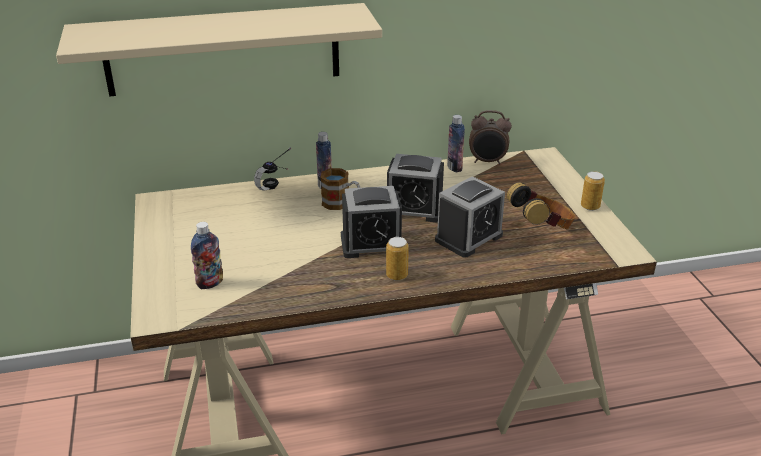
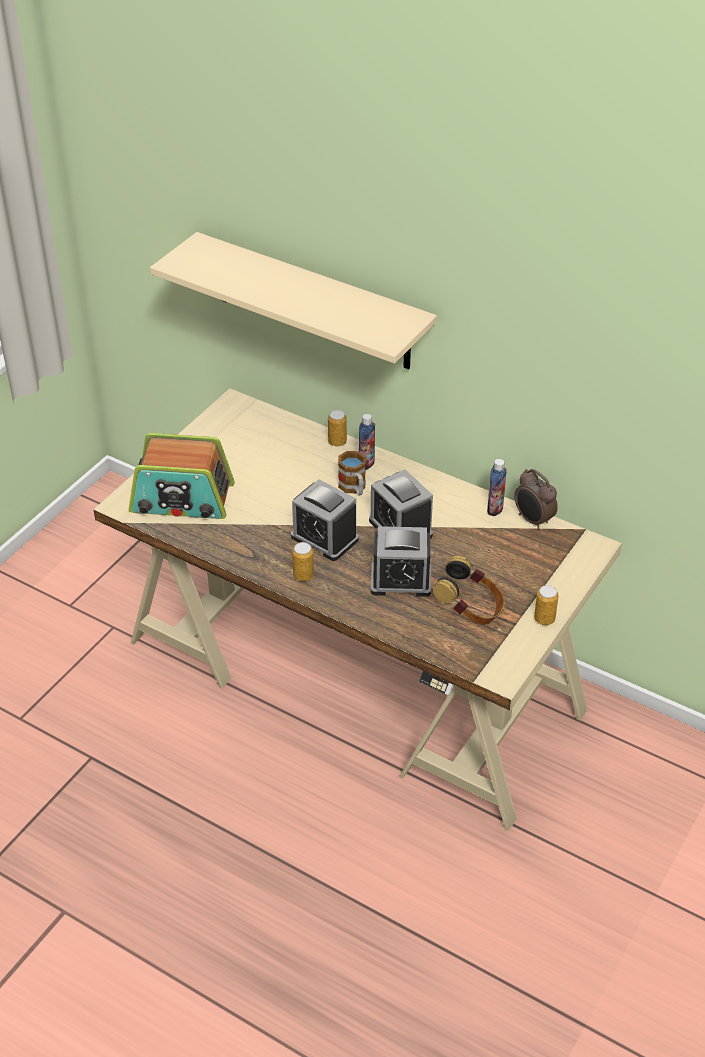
camera: 45 degrees right, 10 degrees up
(210, 283) = (182, 499): bottle -> radio
(281, 184) = (337, 442): headphones -> can

